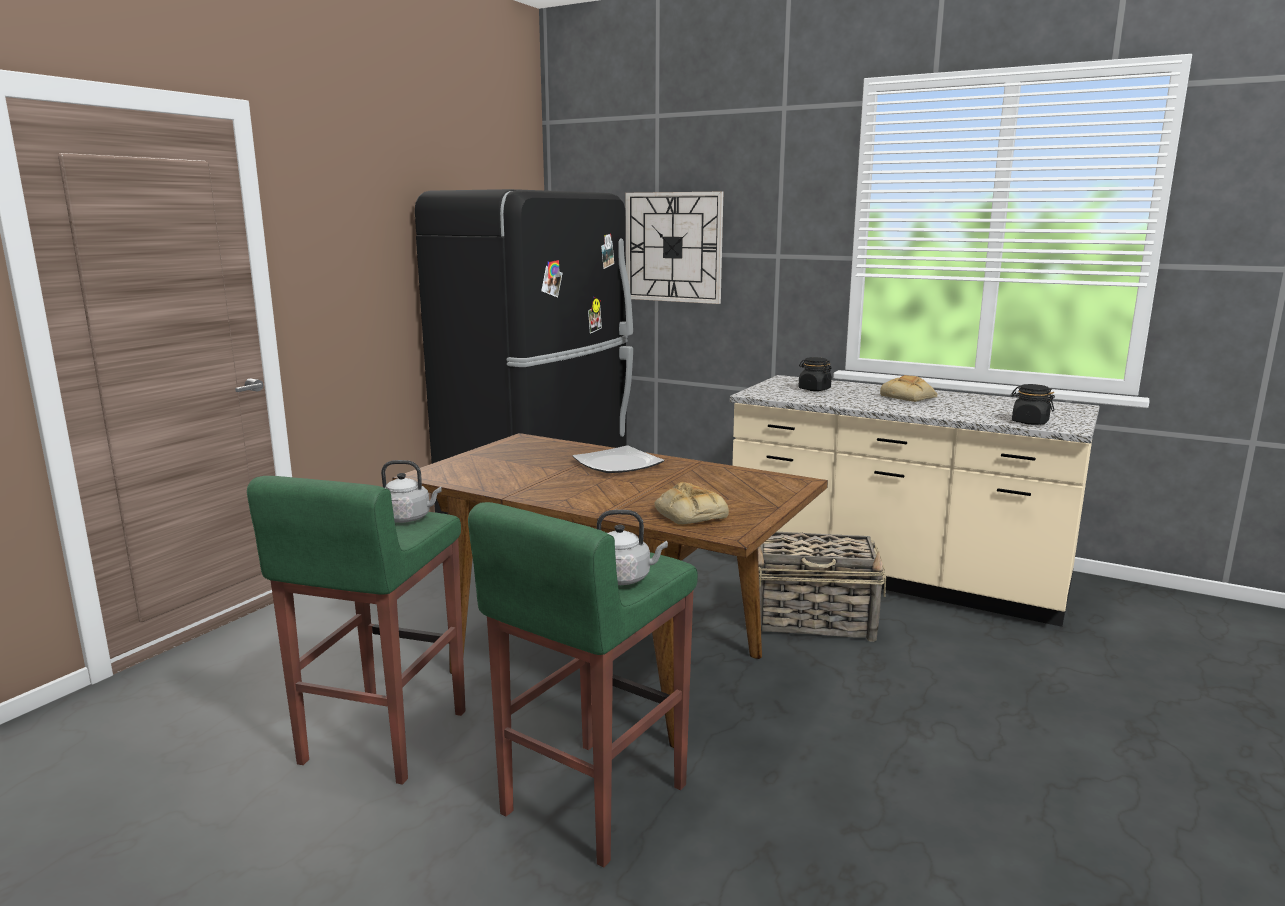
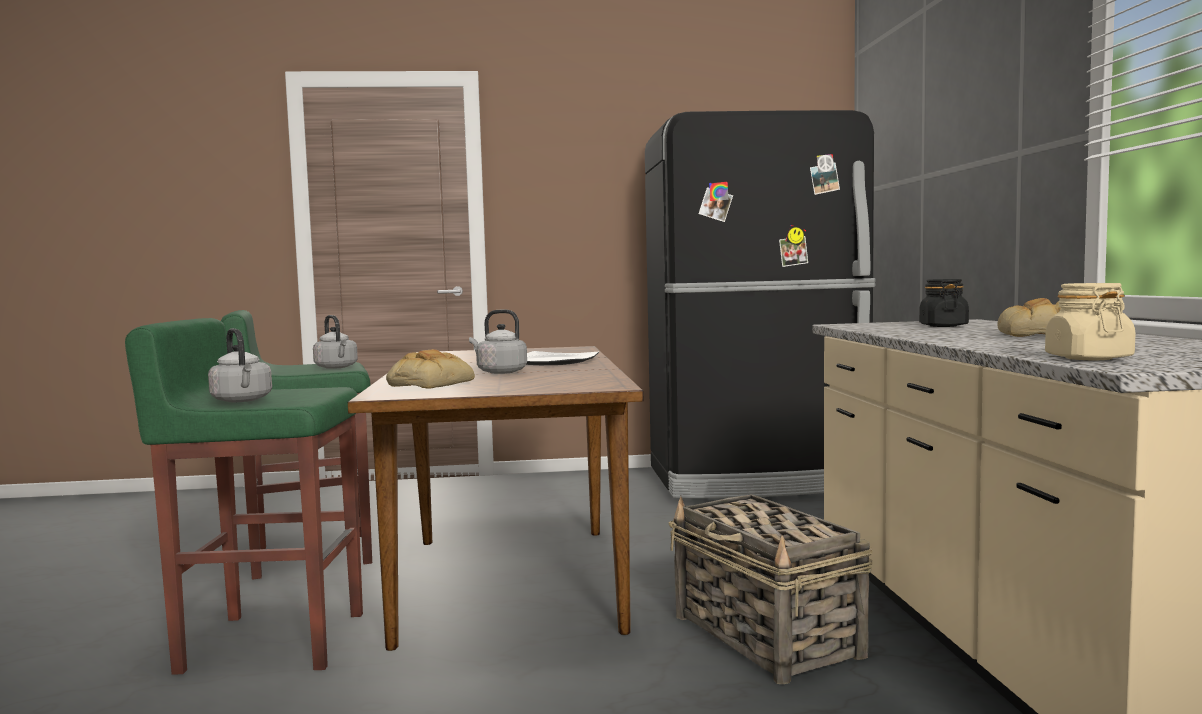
camera: 55 degrees right, 10 degrees down
(652, 486) = (499, 372): none -> grey kettle
(673, 247) = (931, 165): wall clock -> none
(1029, 422) = (1087, 358): black jar -> beige jar

